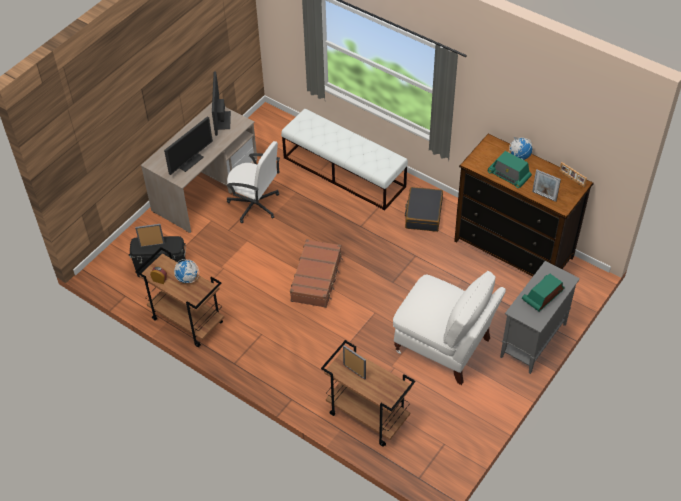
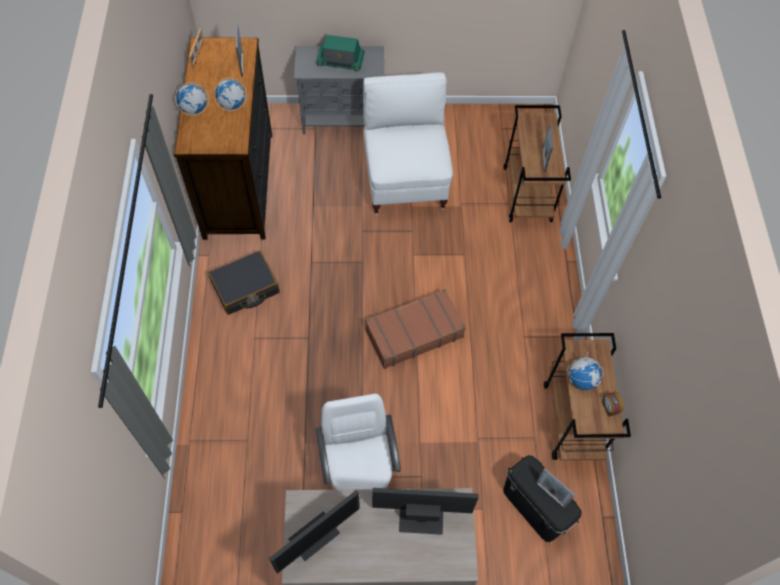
camera: 130 degrees left, 10 degrees up
(344, 172) = (233, 410): white bench -> none
(509, 175) = (232, 105): radio -> globe

